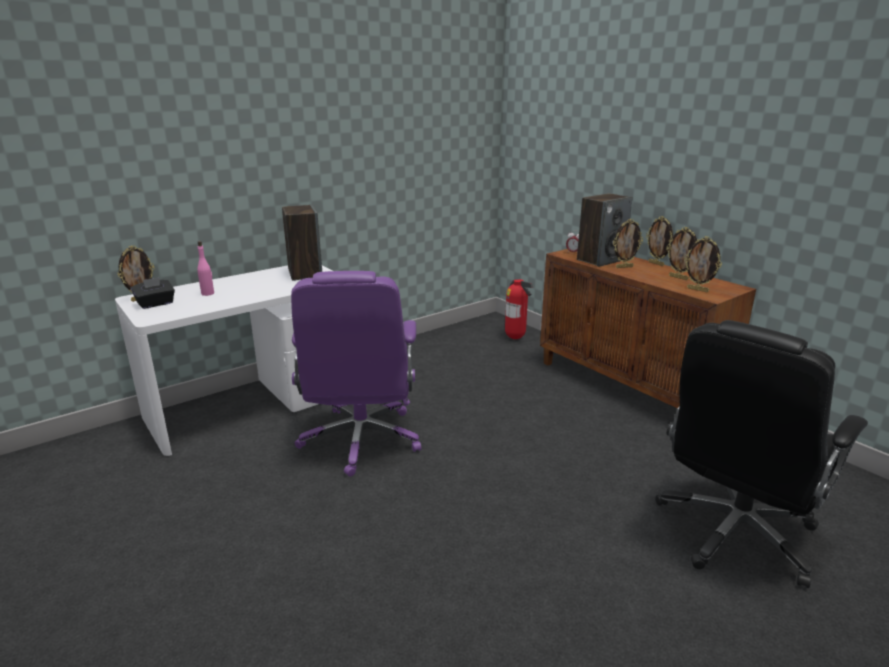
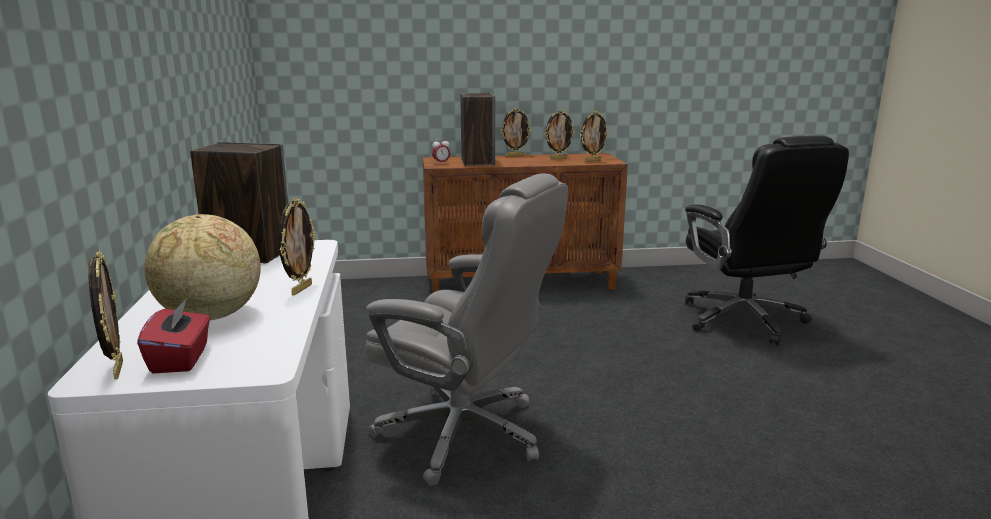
camera: 60 degrees left, 5 degrees down
(156, 304) = (181, 359): black tissue box -> red tissue box
(208, 293) = (210, 316): pink bottle -> globe
(361, 440) = (465, 434): purple office chair -> grey office chair
(515, 338) = (359, 292): fire extinguisher -> none
(624, 267) = (508, 161): picture frame -> picture frame (301, 289)

